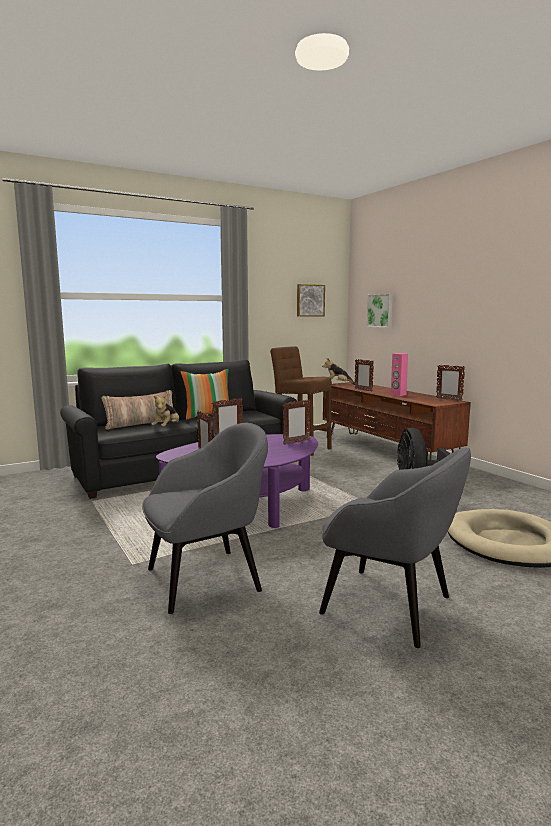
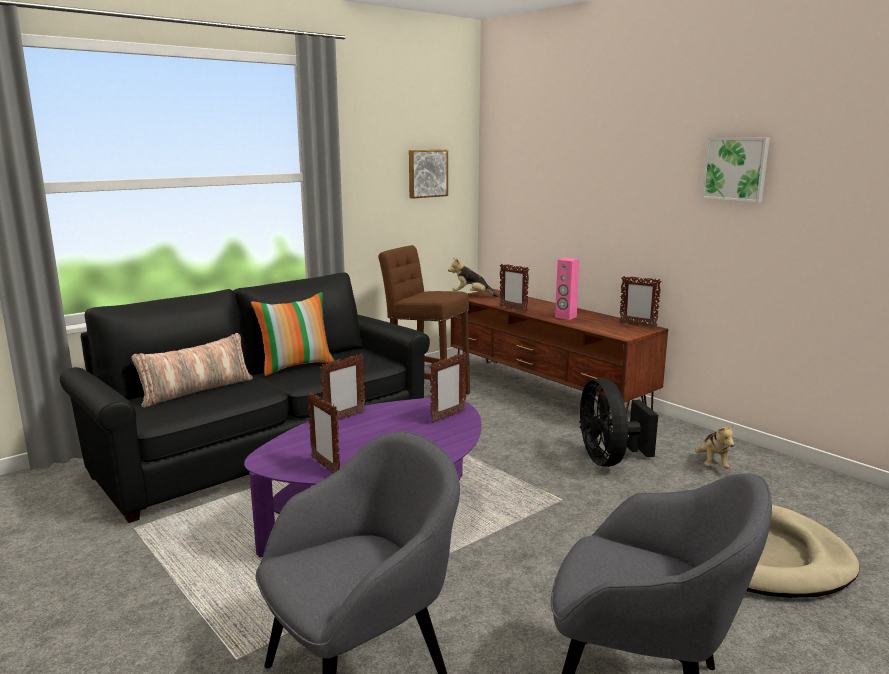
camera: 10 degrees left, 5 degrees up
(167, 427) = (241, 397): plush toy -> plush toy (712, 463)
(380, 310) = (530, 189): picture -> picture (736, 169)

